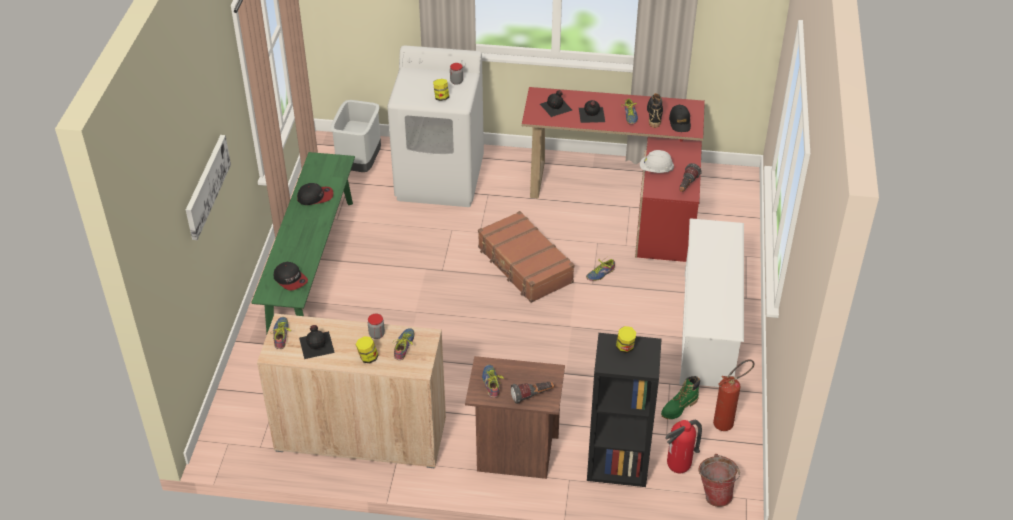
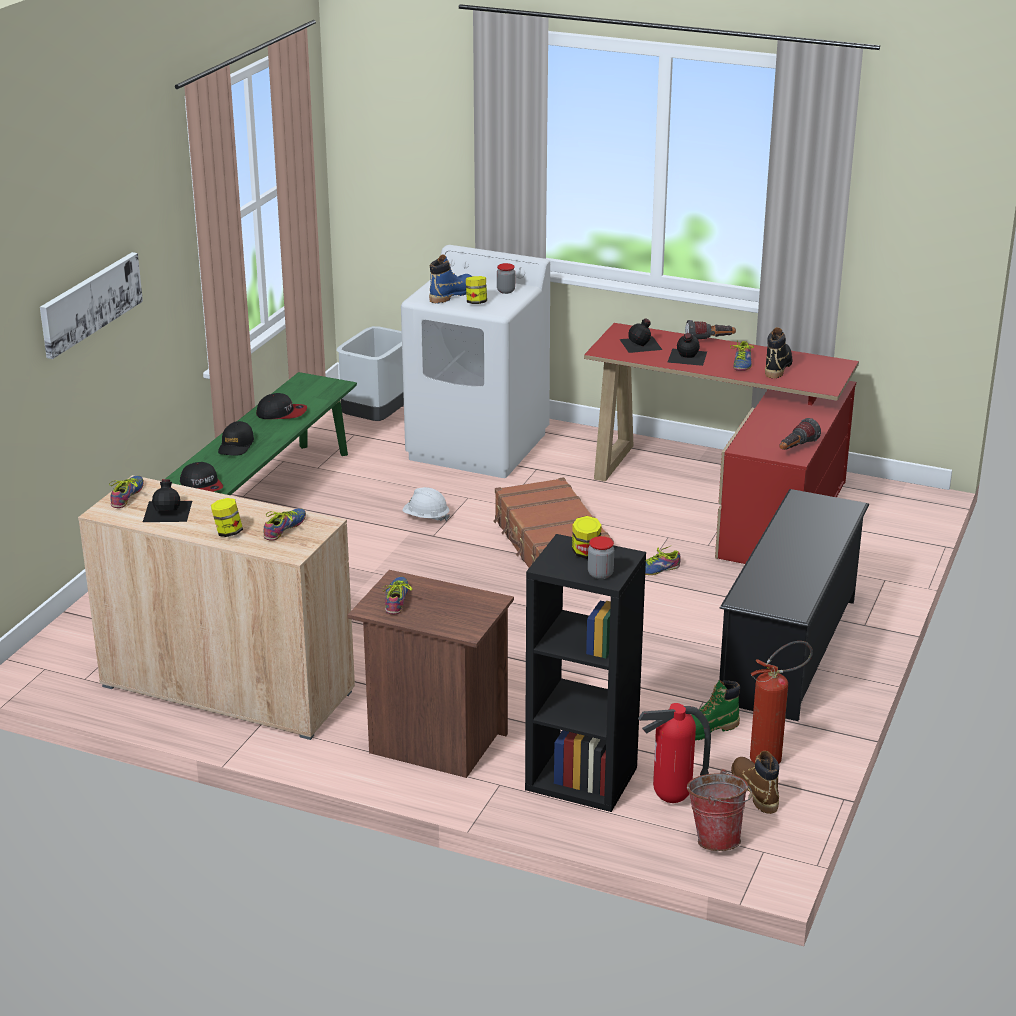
camera: 15 degrees right, 15 degrees down
(376, 334) = (254, 512): jar -> jar (600, 574)
(420, 91) = (452, 294): none -> blue boot
(532, 396) = (448, 621): flashlight -> flashlight (709, 341)
(656, 170) = (758, 428): white hard hat -> white hard hat (426, 517)
(680, 122) = (811, 377): black cap -> black cap (236, 446)
(707, 329) = (789, 650): white shoe rack -> black shoe rack
(725, 451) = (754, 790): none -> brown boot

